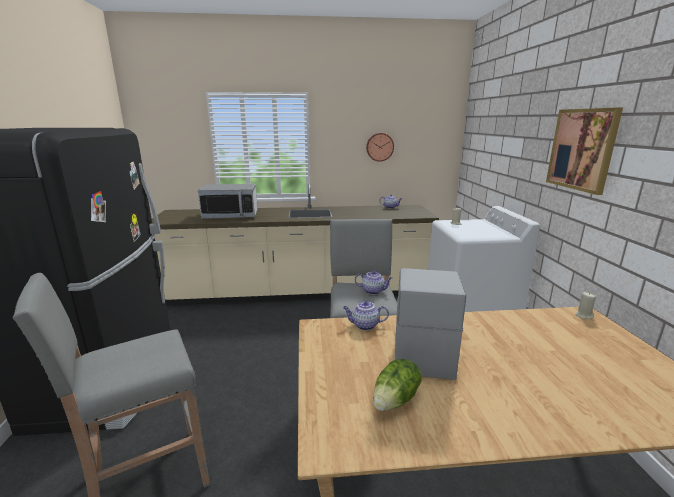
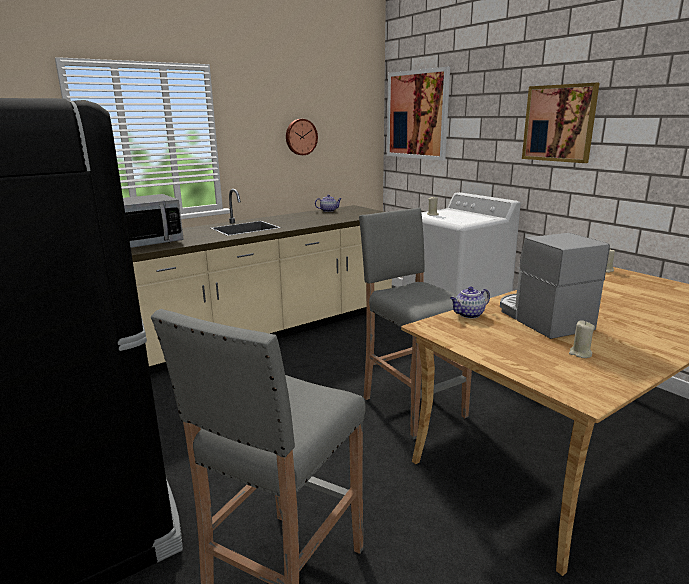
camera: 30 degrees left, 0 degrees up
(373, 291) = (423, 289): teapot -> none
(396, 400) = (580, 354): lettuce -> beige candle
(482, 132) = (417, 115): none -> picture

